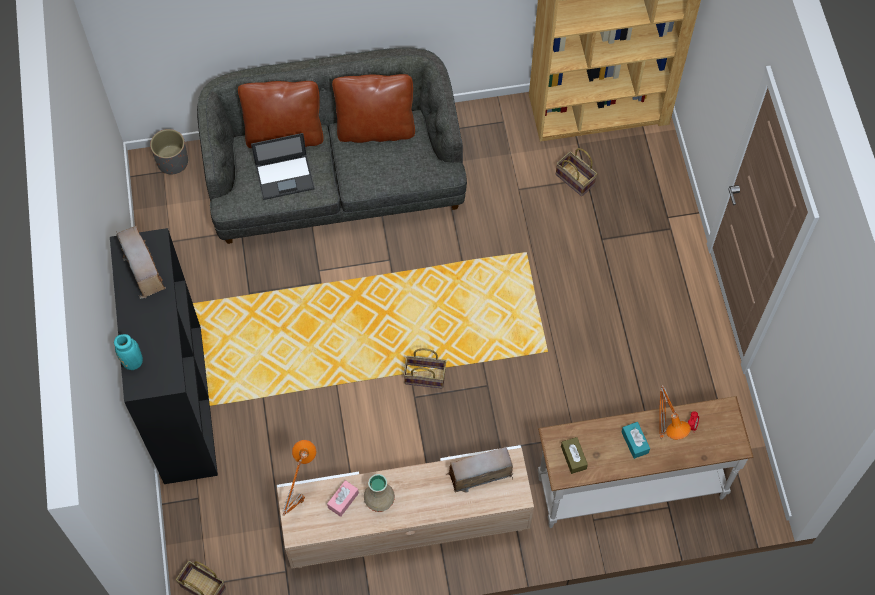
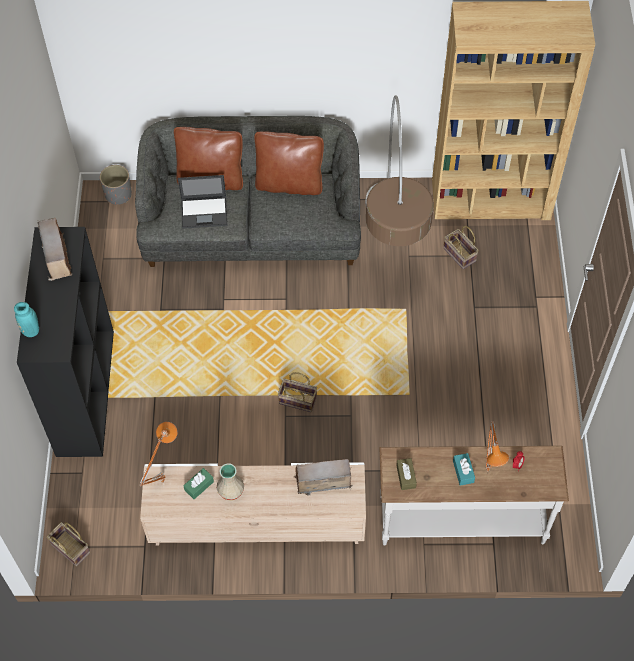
camera: 10 degrees right, 5 degrees down
(343, 500) = (199, 486): pink tissue box -> green tissue box
(498, 191) = (390, 255): none -> floor lamp

